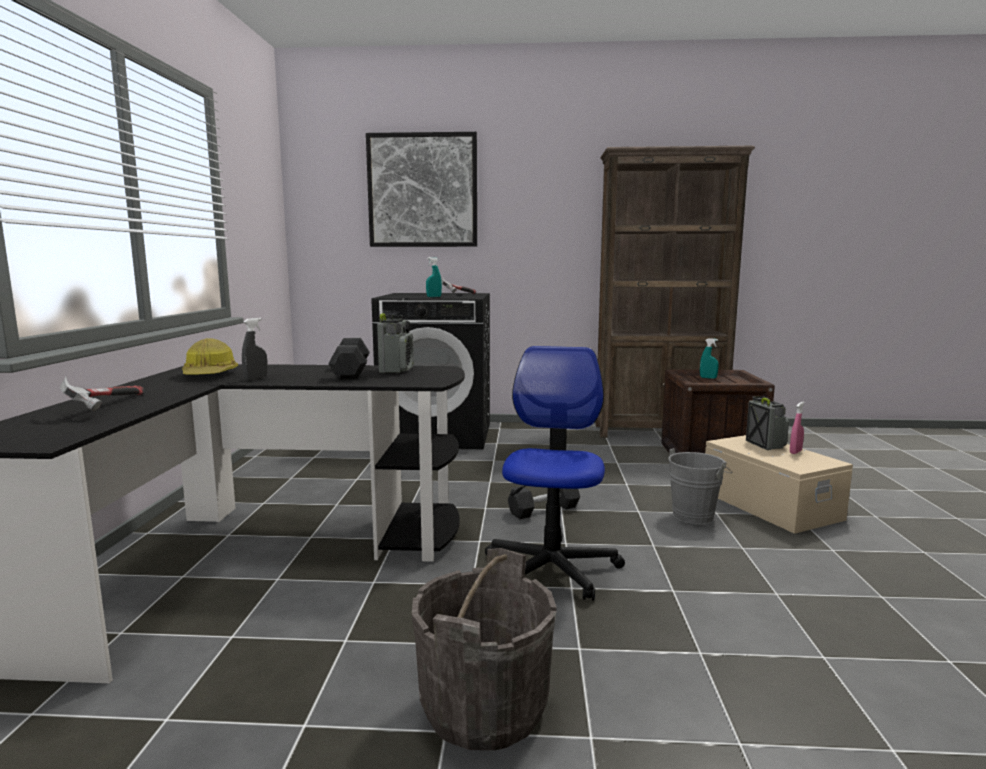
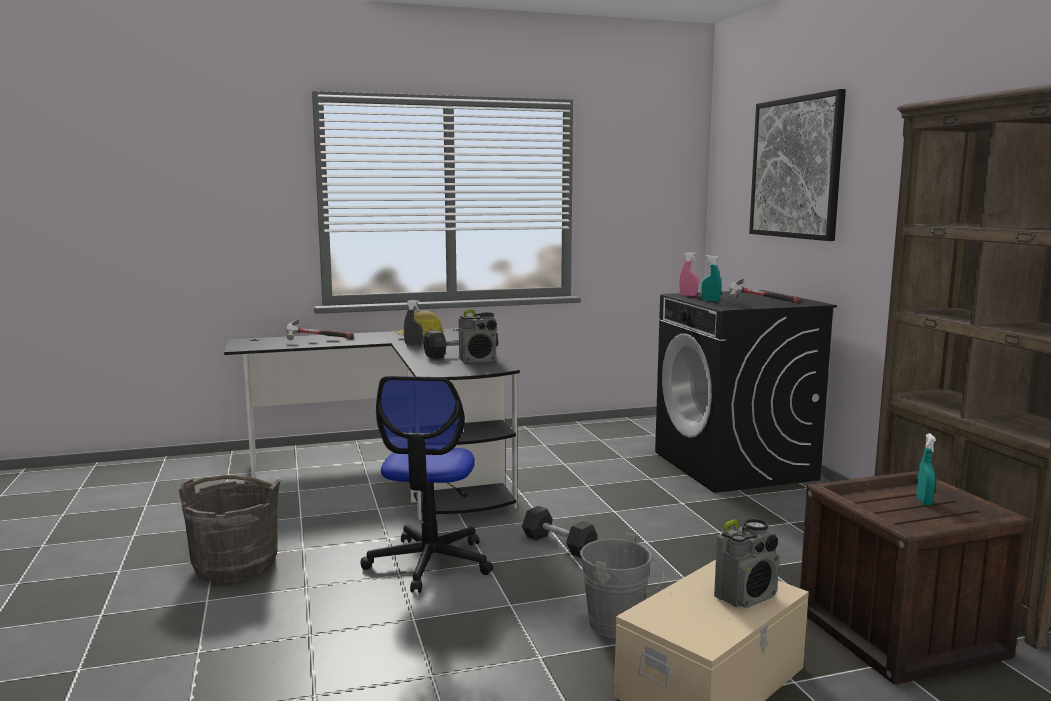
camera: 70 degrees right, 0 degrees up
(551, 569) = (429, 563): office chair -> office chair turned 105 degrees clockwise
(795, 452) = (729, 618): pink spray bottle -> pink spray bottle (688, 295)

